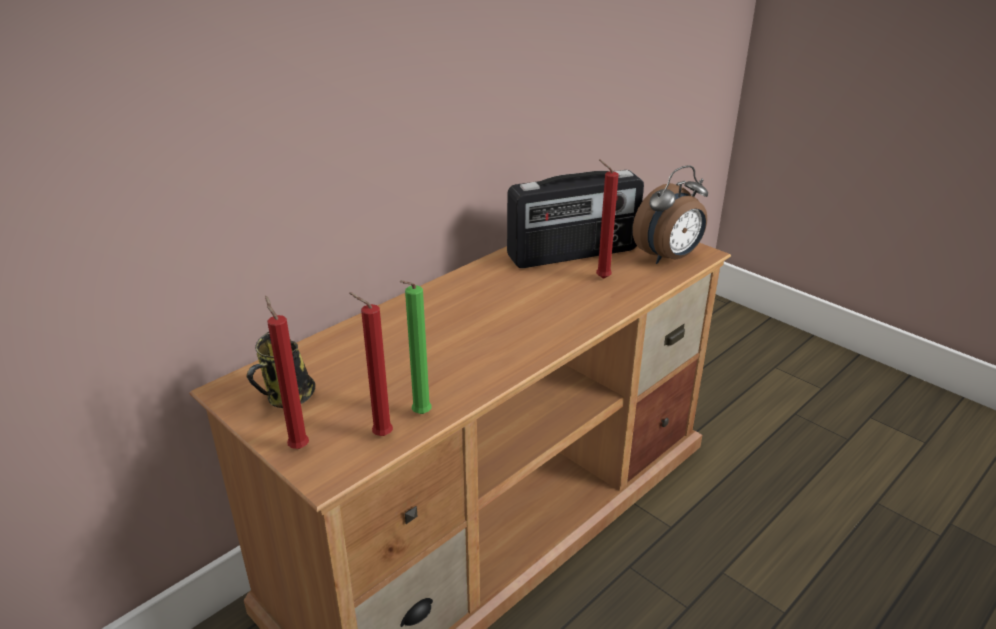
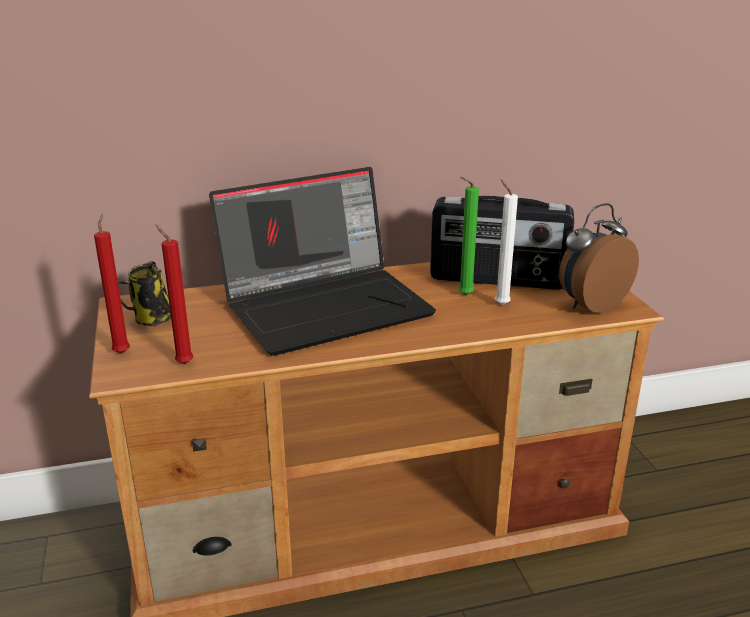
camera: 30 degrees right, 5 degrees down
(419, 415) = (226, 359): green candle -> green candle (463, 295)
(452, 325) = (327, 305): none -> laptop
(600, 278) = (500, 304): red candle -> white candle
(669, 258) = (590, 304): alarm clock -> alarm clock turned 150 degrees clockwise

